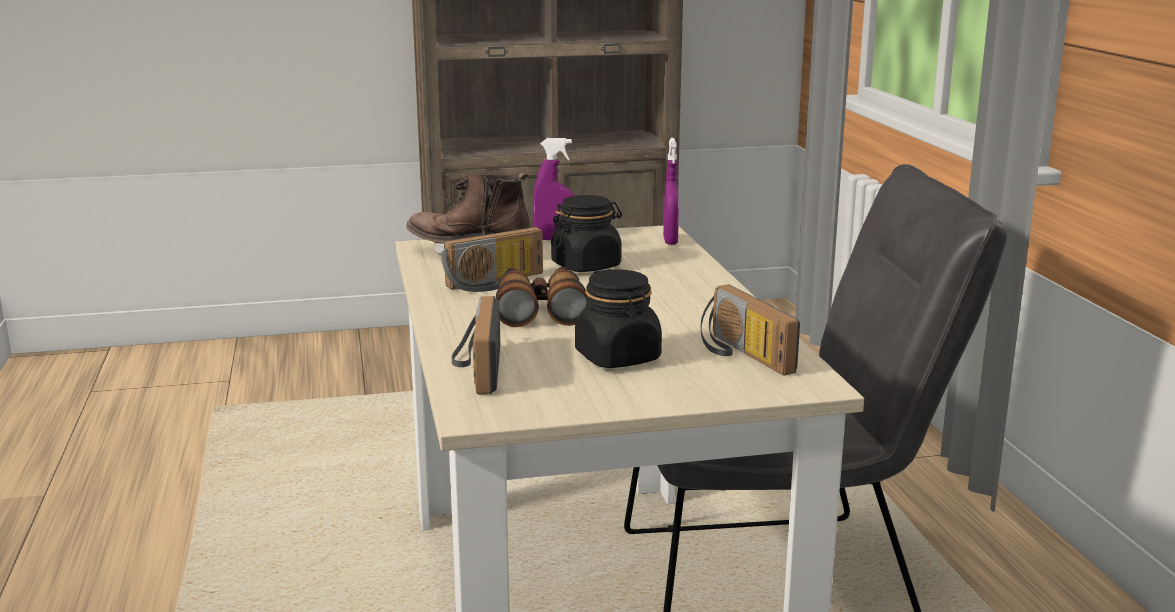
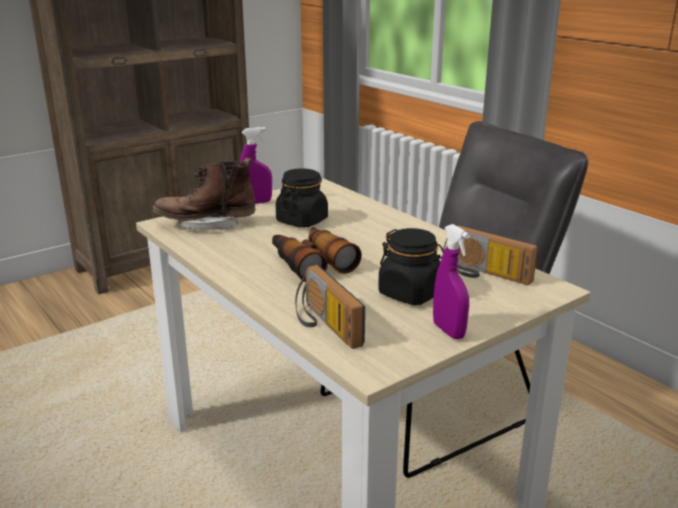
camera: 25 degrees left, 5 degrees up
(496, 283) = (255, 246): radio -> none
(670, 241) = (334, 192): purple spray bottle -> purple spray bottle (448, 331)

